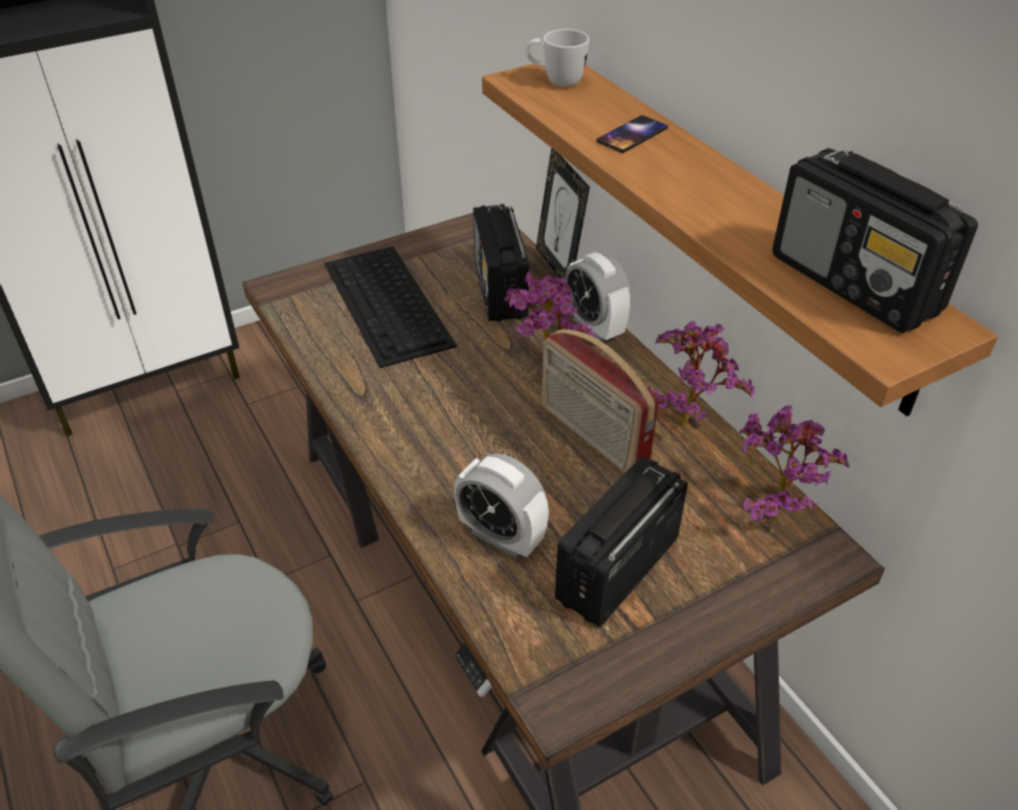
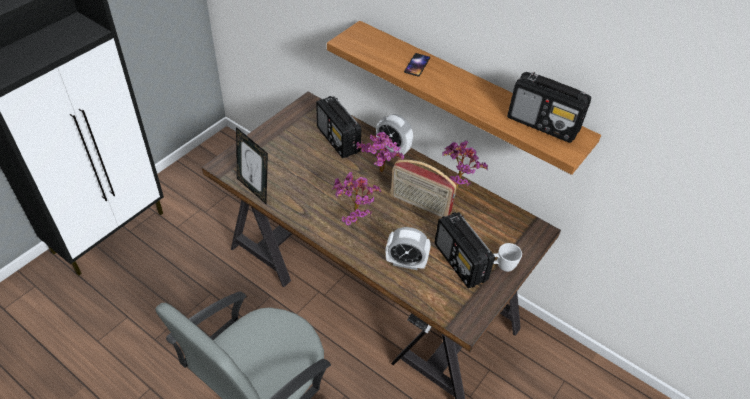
camera: 25 degrees left, 5 degrees up
(388, 304) = (287, 161): keyboard -> none
(555, 81) = (364, 39): white mug -> white mug (501, 266)
(558, 268) = (359, 120): picture frame -> picture frame (254, 189)
(616, 570) = (460, 262): radio -> radio turned 45 degrees counterclockwise
(770, 512) = (508, 219): potted plant -> potted plant (353, 219)

